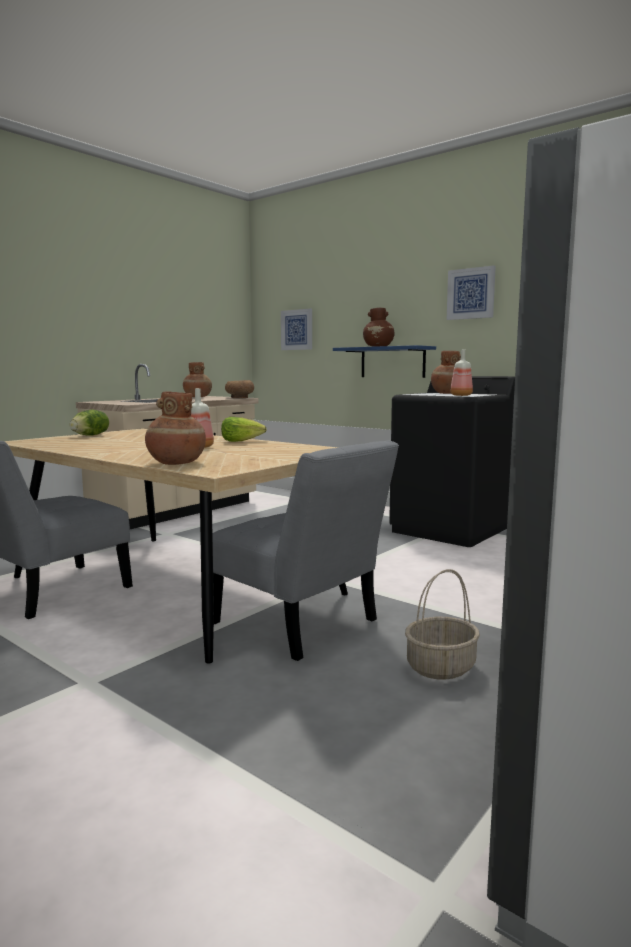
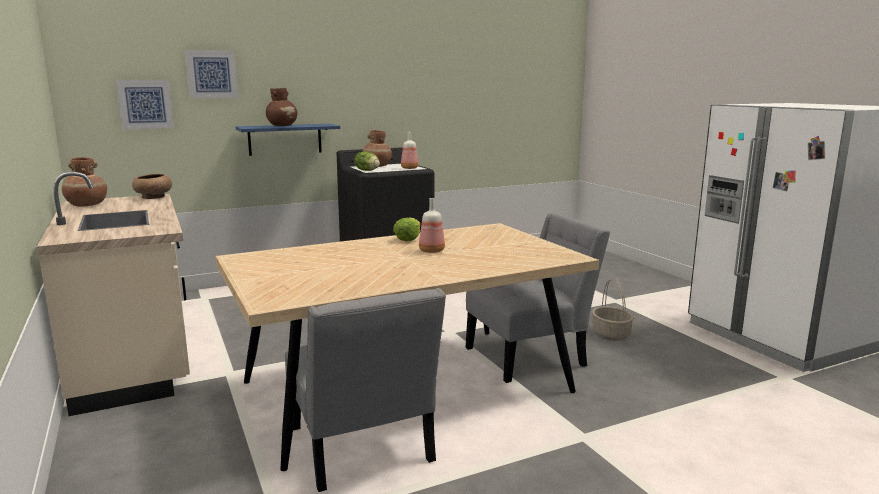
camera: 65 degrees left, 5 degrees up
(91, 435) = (261, 275): lettuce -> lettuce (367, 170)
(176, 463) = (523, 262): brown vase -> none
(471, 293) = (358, 79): picture -> picture (211, 74)

